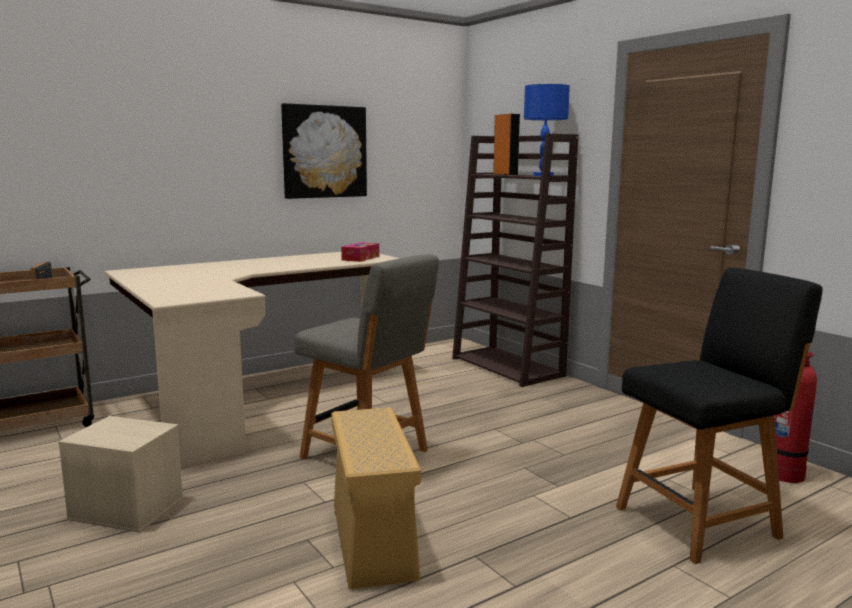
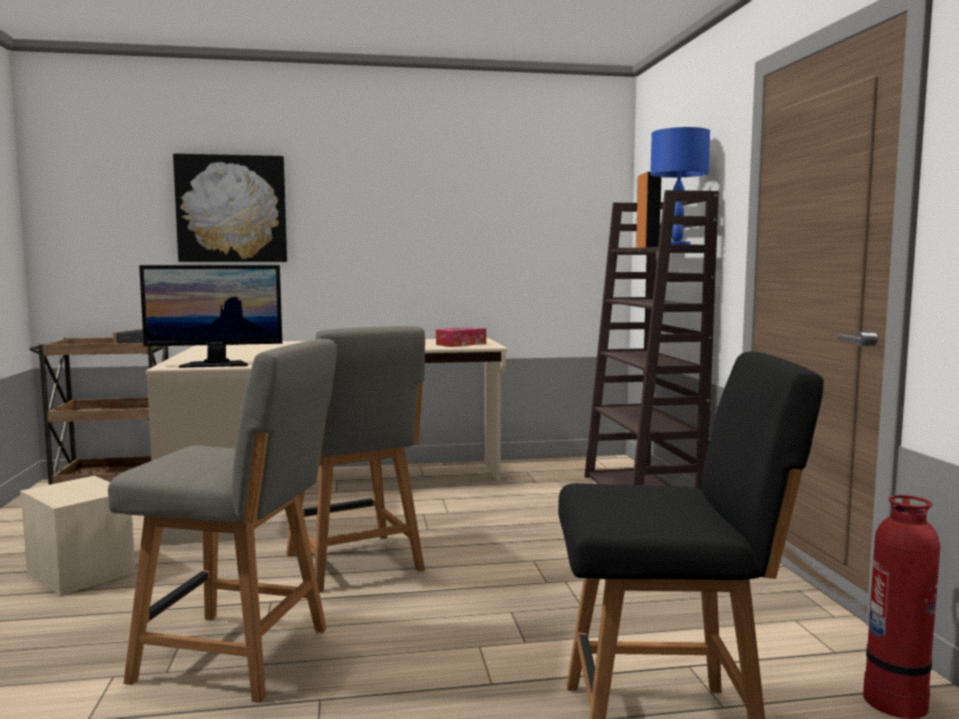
camera: 25 degrees right, 5 degrees down
(207, 296) = (216, 364): none -> monitor
(324, 152) = (444, 226): picture -> picture (232, 209)
(374, 541) = (239, 655): beige storage box -> grey chair

